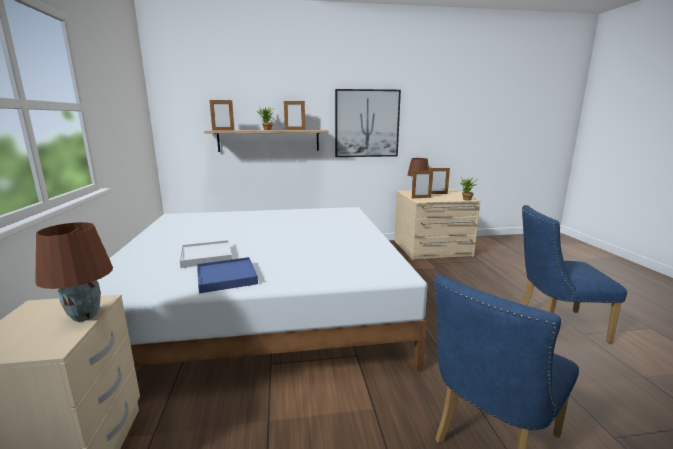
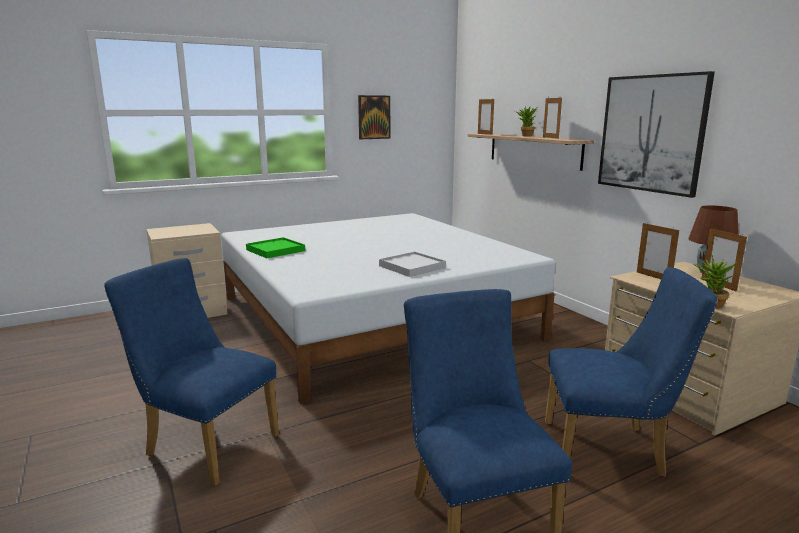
camera: 70 degrees right, 0 degrees up
(86, 316) = (191, 233): brown table lamp -> none
(113, 115) = (374, 117): none -> picture
(206, 256) = (314, 239): white tray -> white tray (412, 267)
(226, 277) = (275, 250): blue tray -> green tray
(487, 278) = (611, 450): none -> blue chair

